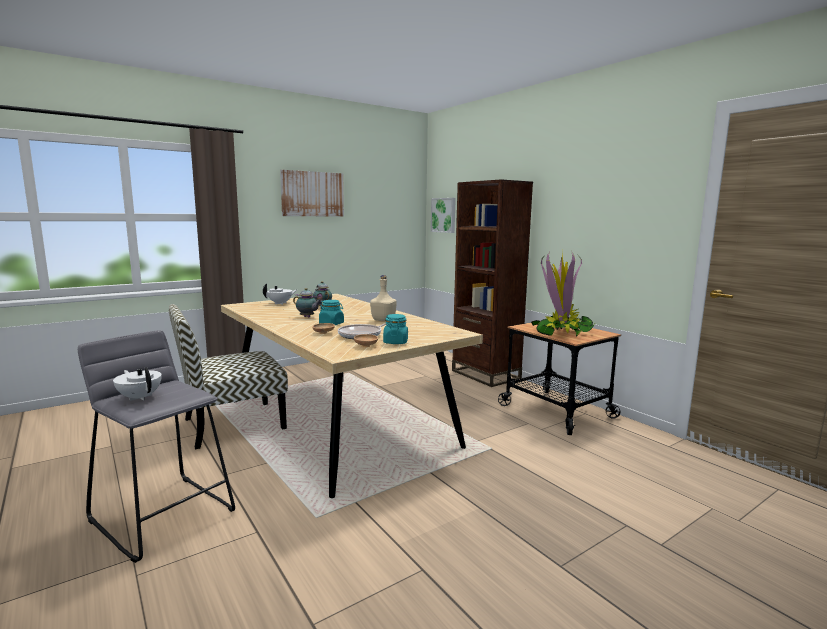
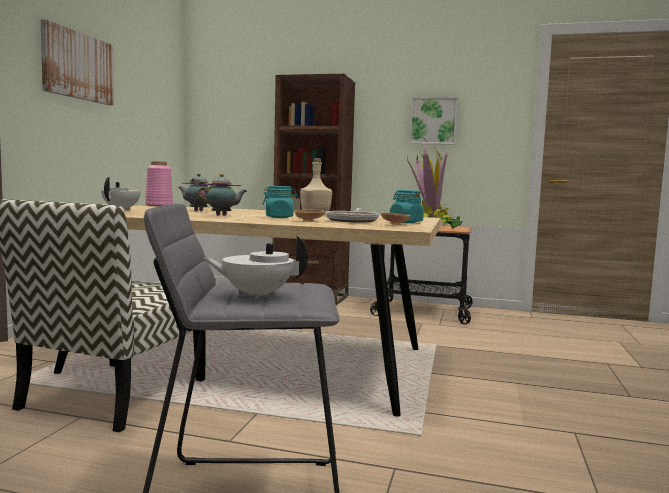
camera: 40 degrees left, 5 degrees down
(334, 296) = (159, 205): none -> pink vase
(444, 215) = (219, 119): picture -> picture (433, 121)

